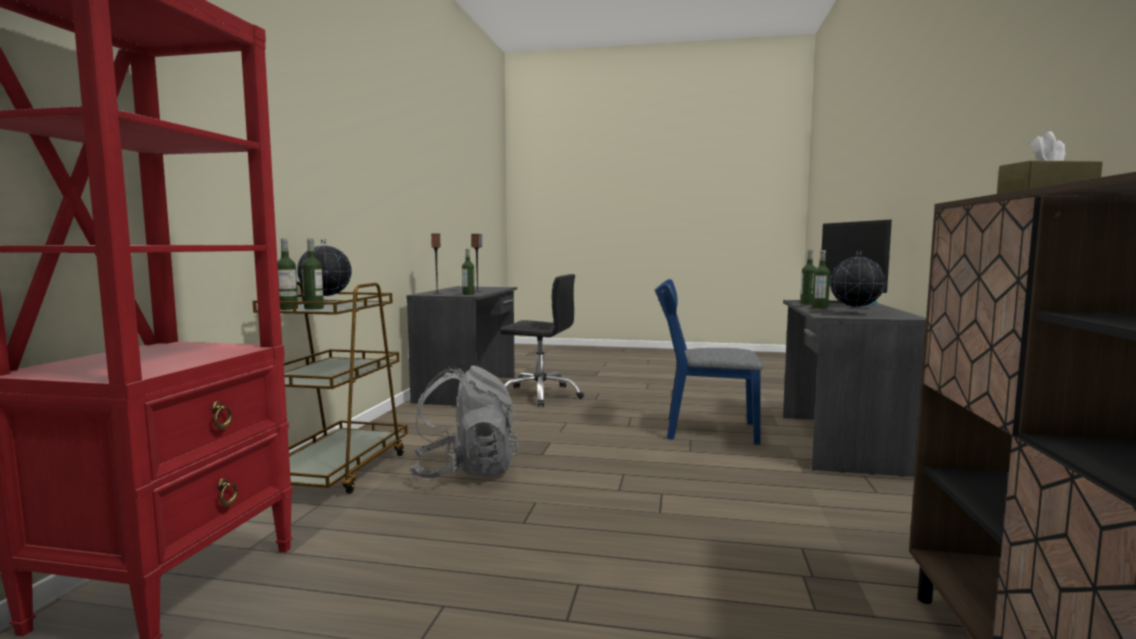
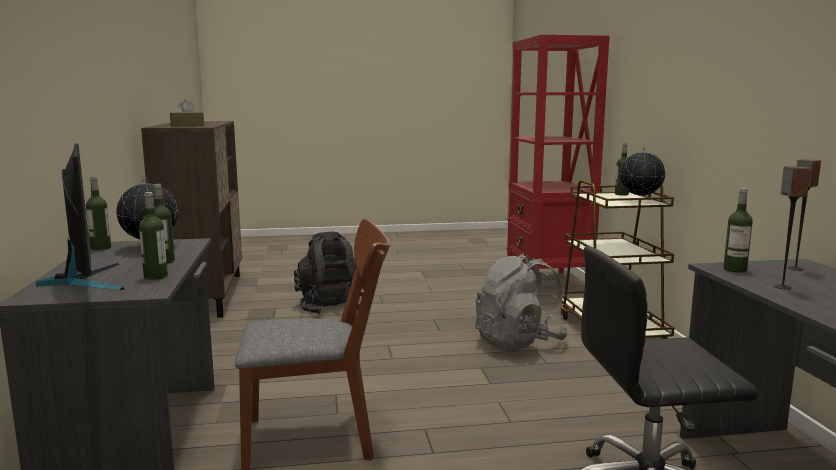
camera: 160 degrees right, 5 degrees up
(314, 308) = (608, 195): bottle -> bottle (101, 248)
(689, 587) = (331, 307): none -> black backpack
(702, 430) = (321, 437): blue chair -> brown chair

